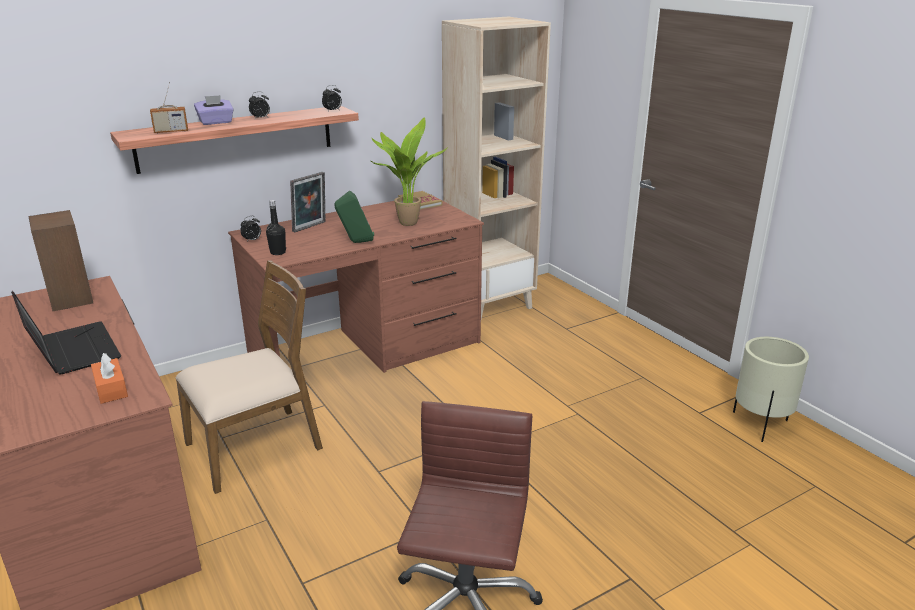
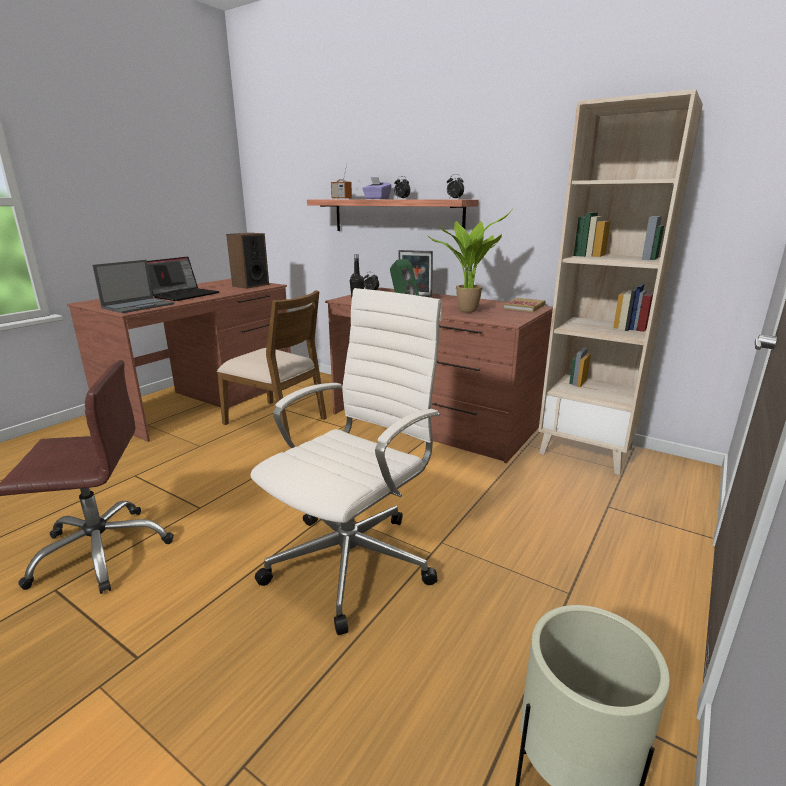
camera: 65 degrees right, 5 degrees down
(111, 389) = (139, 306): orange tissue box -> laptop
(567, 450) = (354, 560): none -> white office chair

